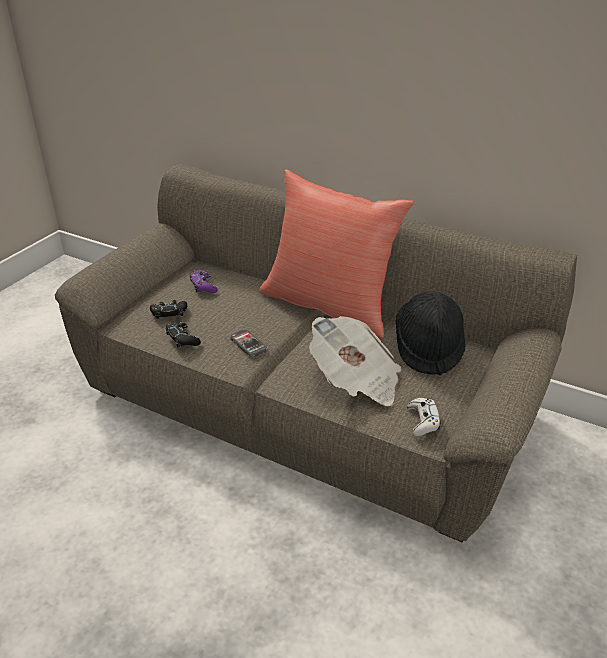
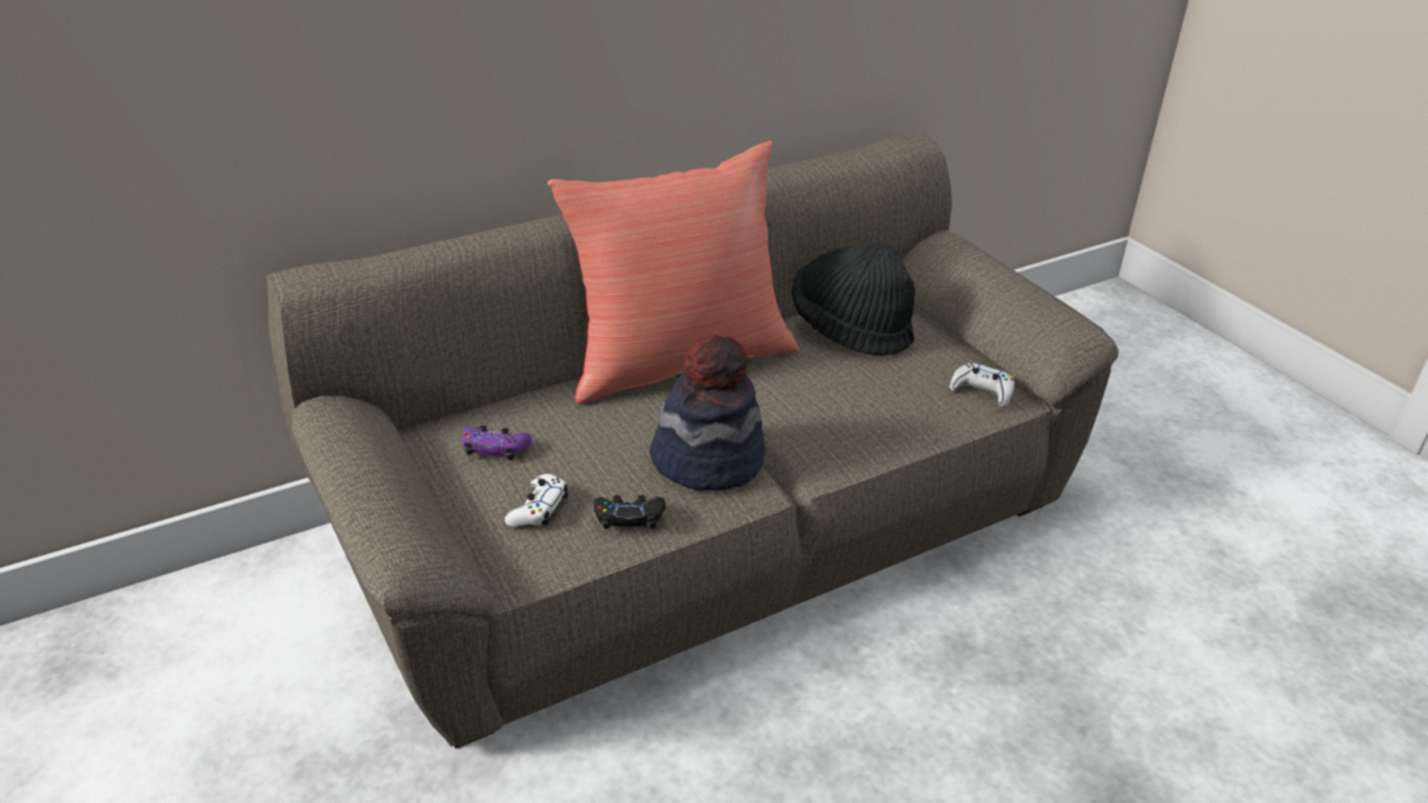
camera: 60 degrees left, 0 degrees up
(169, 313) = (538, 509): black game controller -> white game controller
(248, 344) = (708, 460): phone -> hat
(356, 380) = (869, 404): newspaper -> none

